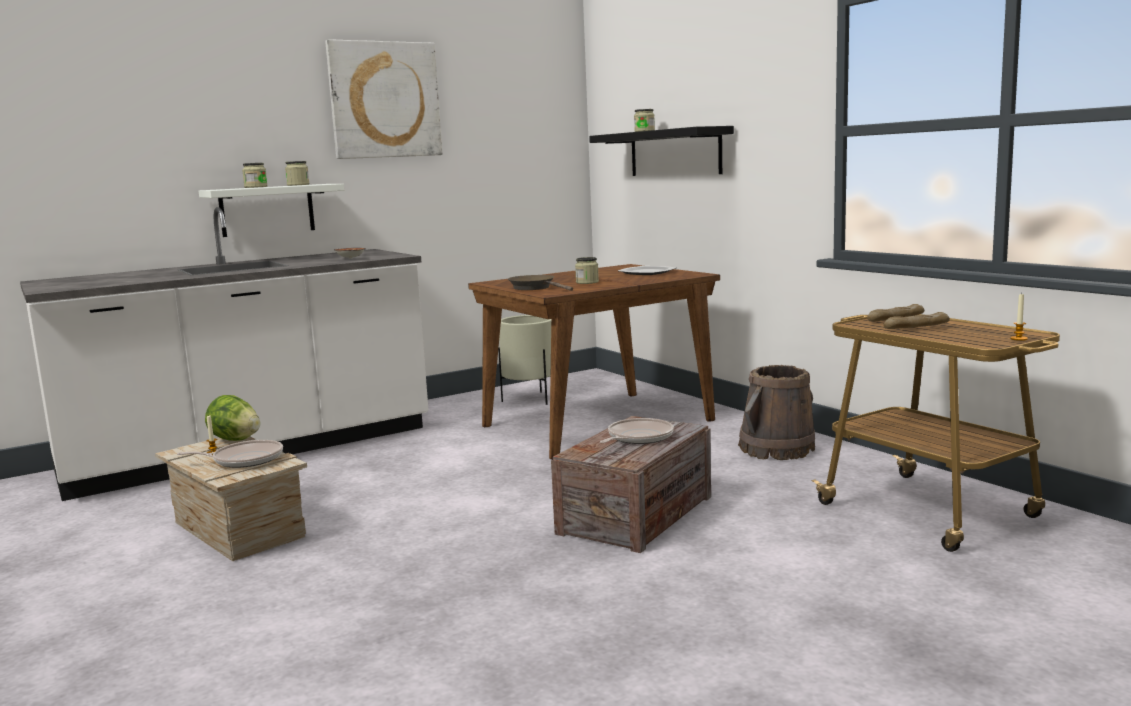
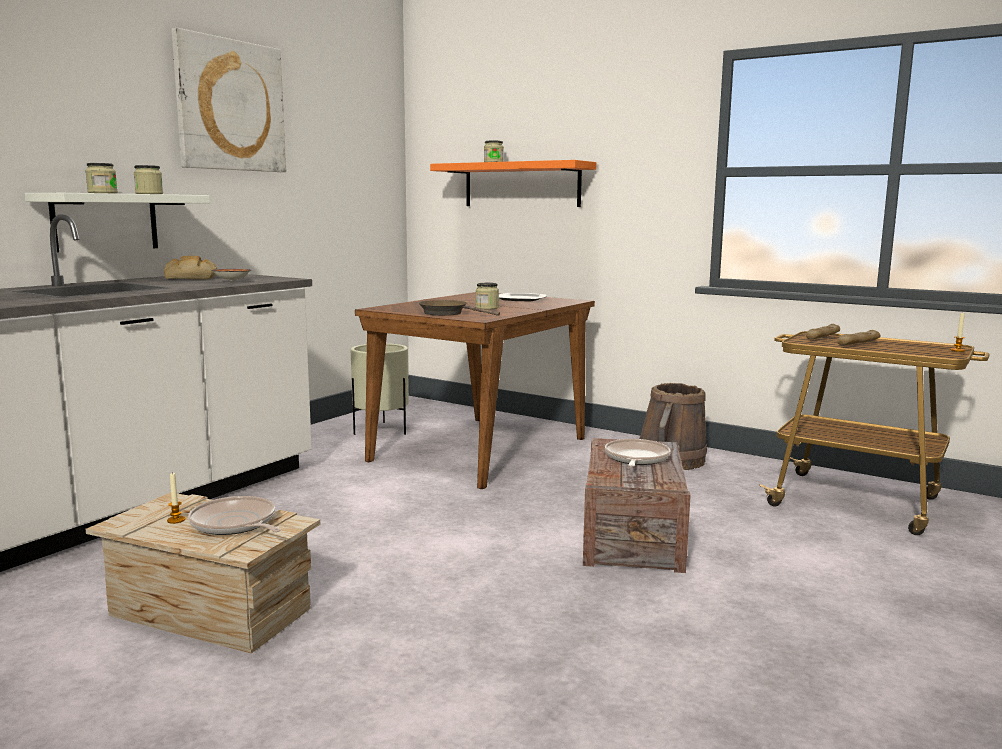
camera: 25 degrees left, 0 degrees up
(235, 439) = (183, 500): lettuce -> none
(244, 460) = (235, 524): frying pan -> frying pan turned 105 degrees counterclockwise
(331, 255) = (190, 278): none -> bread
(674, 152) = (521, 185): black shelf -> orange shelf

